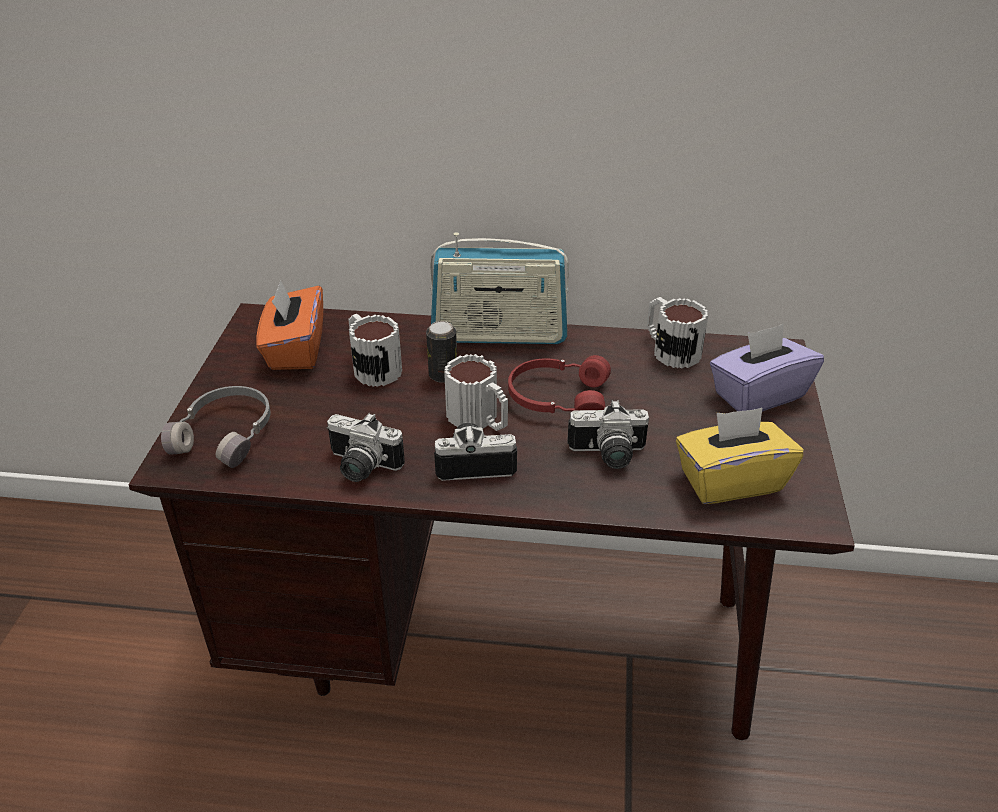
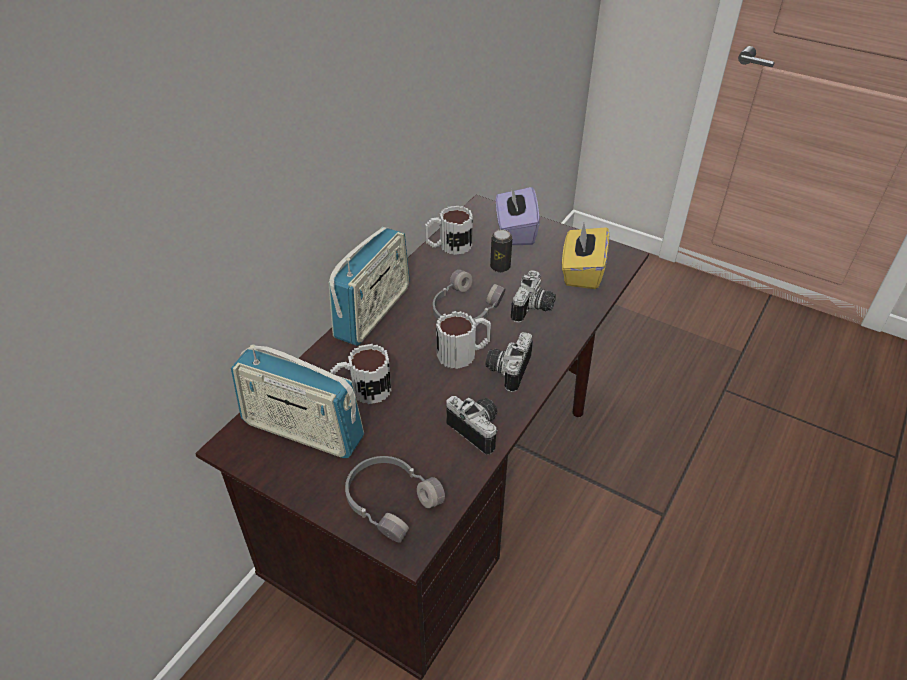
camera: 65 degrees left, 5 degrees up
(295, 349) = (302, 431): orange tissue box -> radio
(360, 467) = (479, 428): camera -> camera turned 90 degrees counterclockwise
(443, 375) = (401, 355): can -> can (500, 267)
(557, 397) = (464, 310): red headphones -> grey headphones

